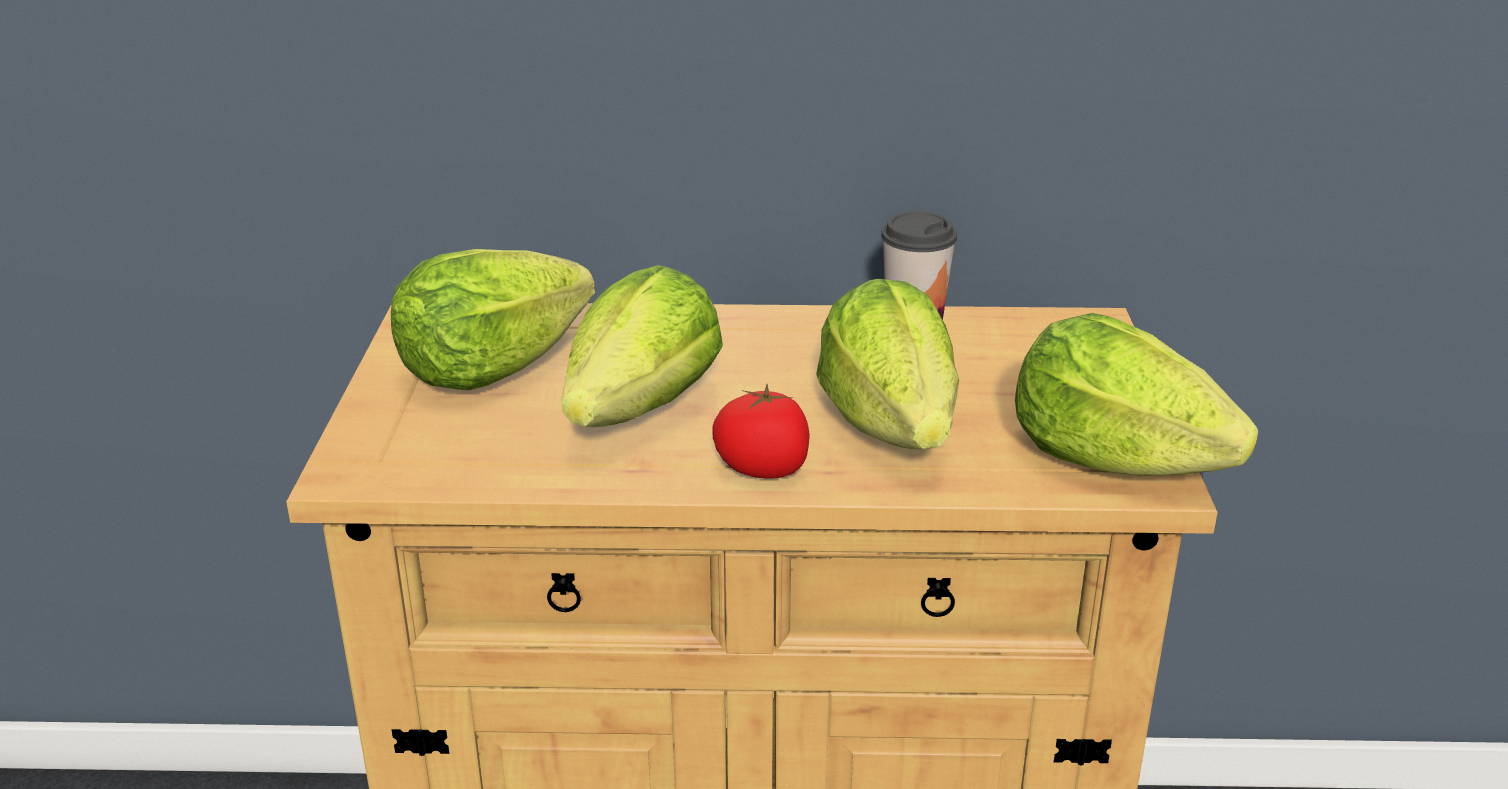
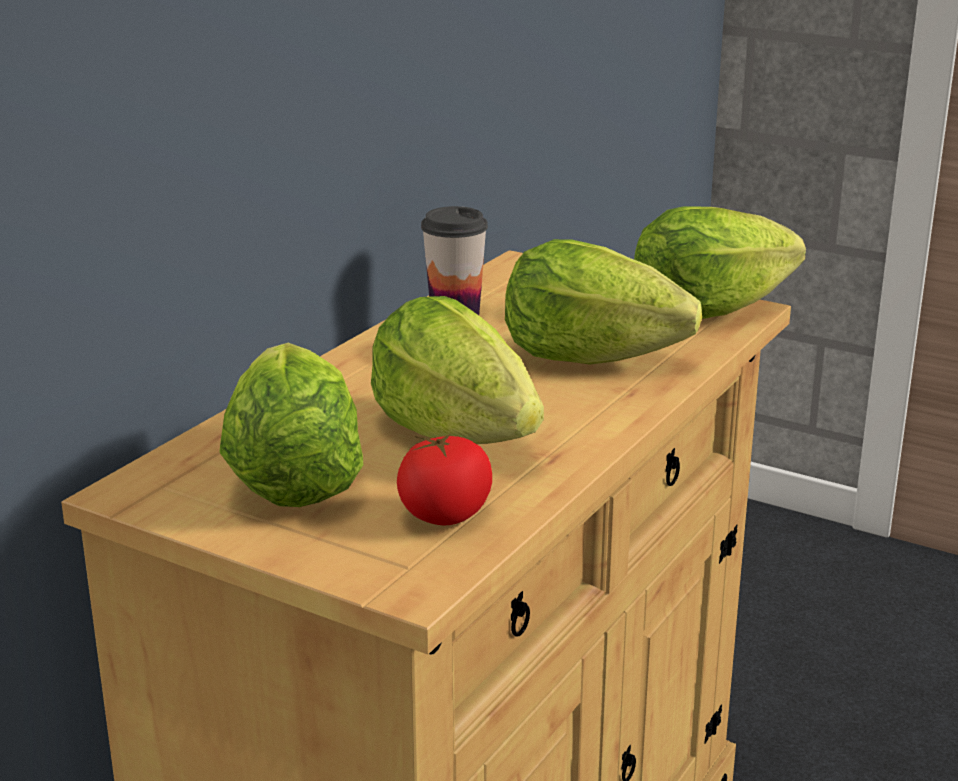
camera: 60 degrees left, 5 degrees down
(763, 467) = (602, 412): tomato -> tomato (444, 515)

